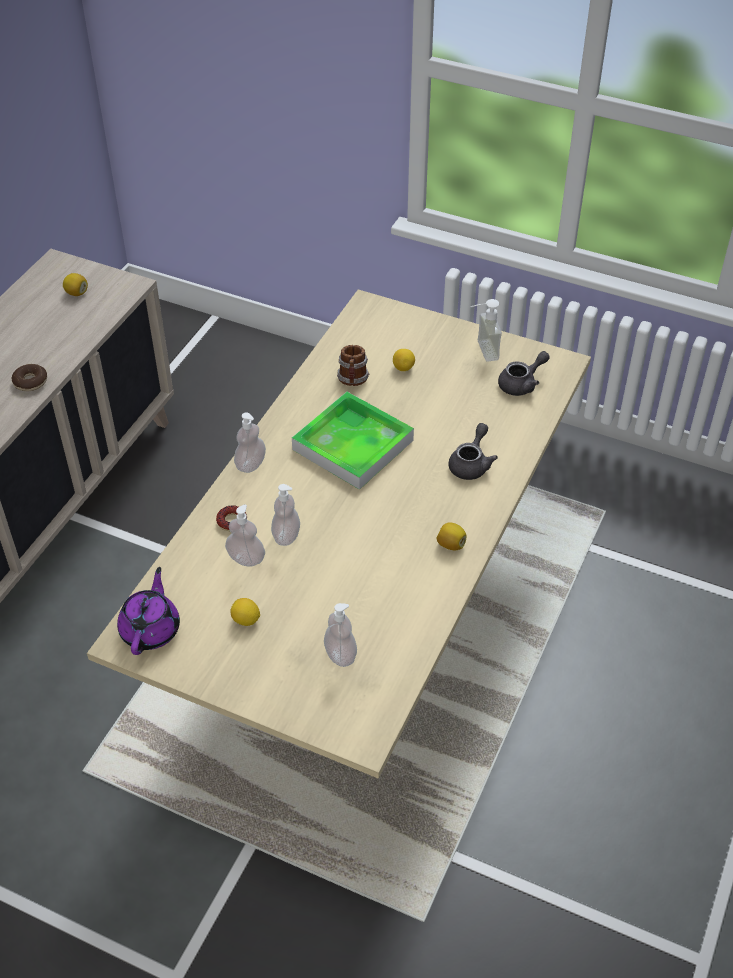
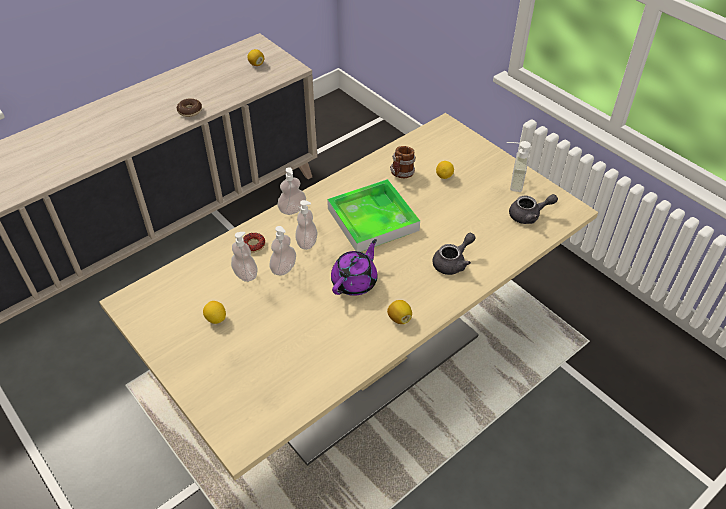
camera: 25 degrees right, 0 degrees up
(151, 629) = (150, 301): purple teapot -> purple teapot (355, 281)
(340, 654) = (264, 371): soap dispenser -> soap dispenser (307, 242)

